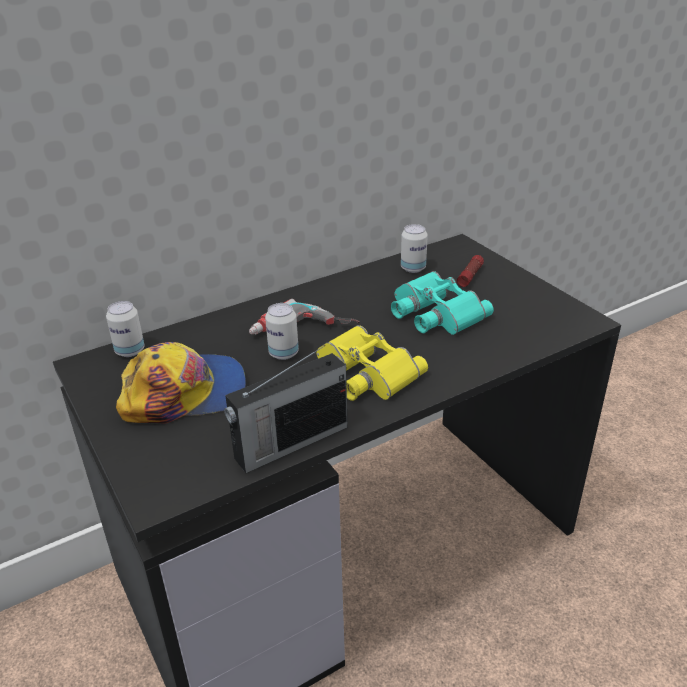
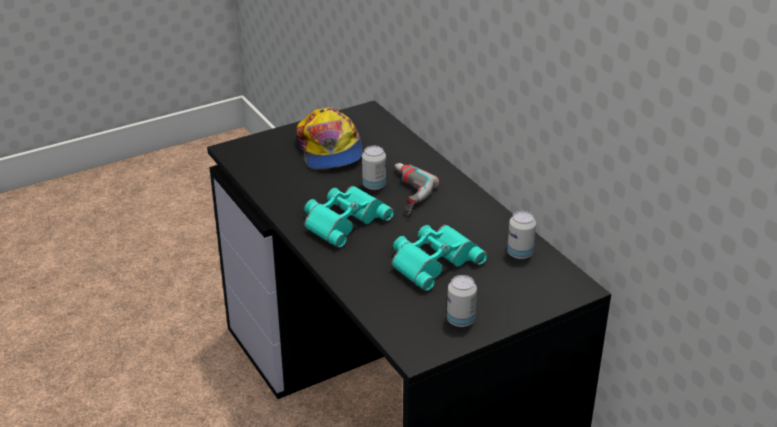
camera: 90 degrees right, 0 degrees up
(130, 351) = (383, 125): can -> can (460, 320)
(289, 443) = (268, 191): radio -> none
(362, 373) = (343, 220): yellow binoculars -> turquoise binoculars
(470, 276) = (506, 288): flashlight -> none

